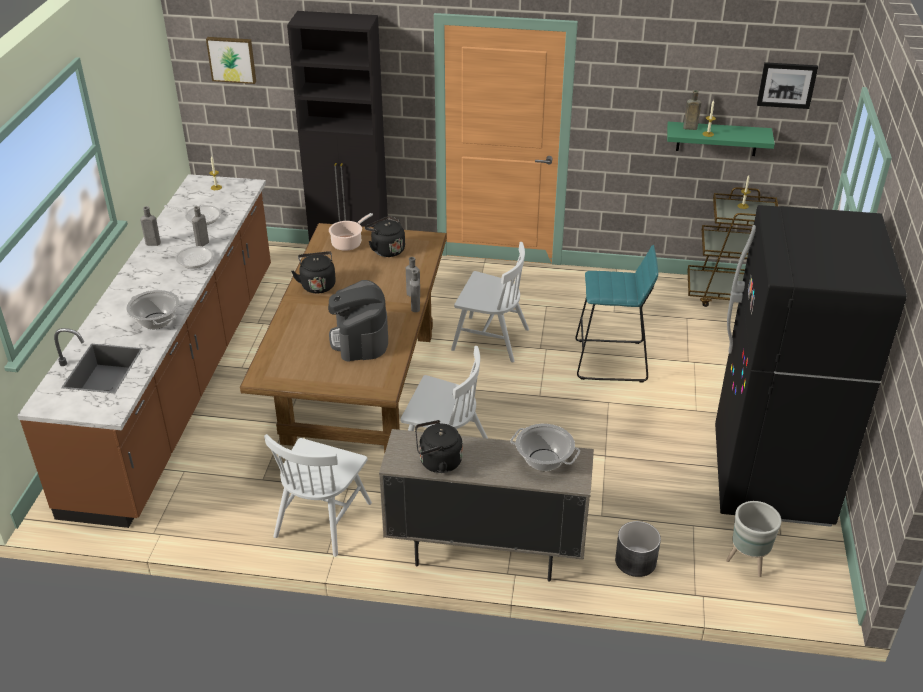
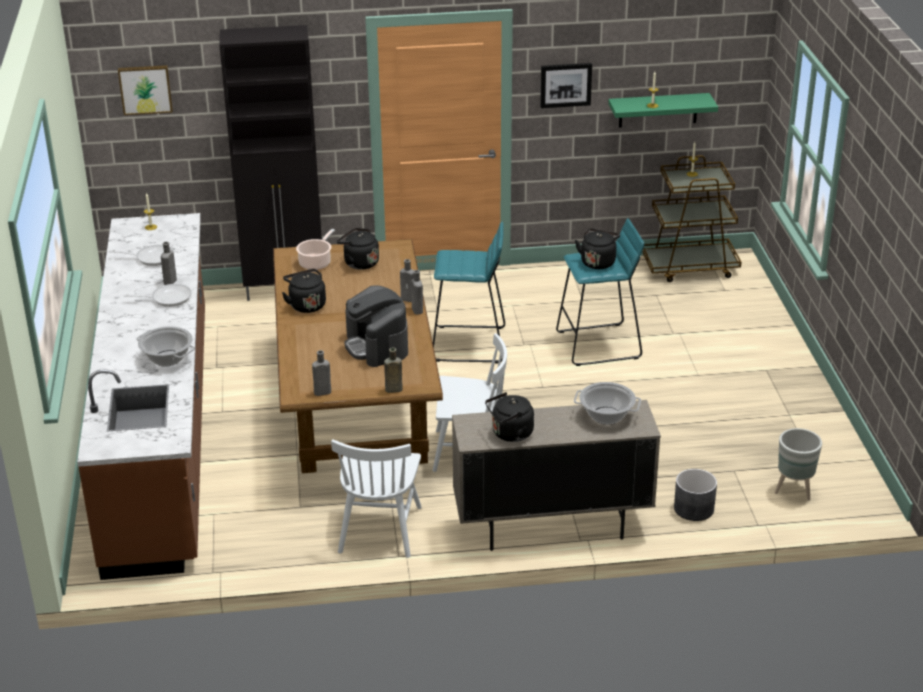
camera: 15 degrees left, 5 degrees down
(152, 243) = (115, 289): grey bottle -> grey bottle (321, 392)
(490, 339) = (469, 344): white chair -> turquoise stool
(615, 284) = (598, 262): none -> black kettle
(689, 128) = (632, 102): brown bottle -> brown bottle (392, 390)
(771, 477) = (788, 419): black fridge -> none
(786, 85) = (719, 48): picture -> picture (565, 84)

